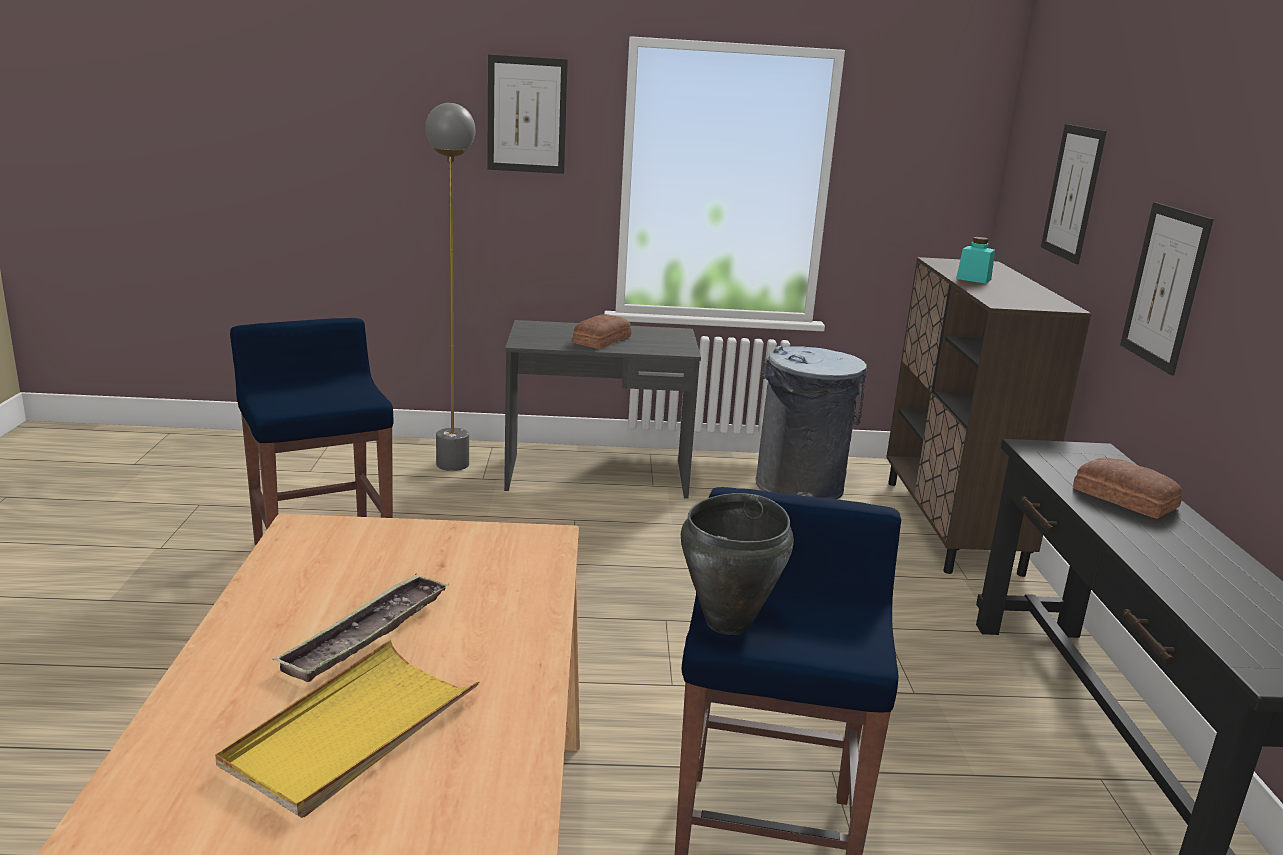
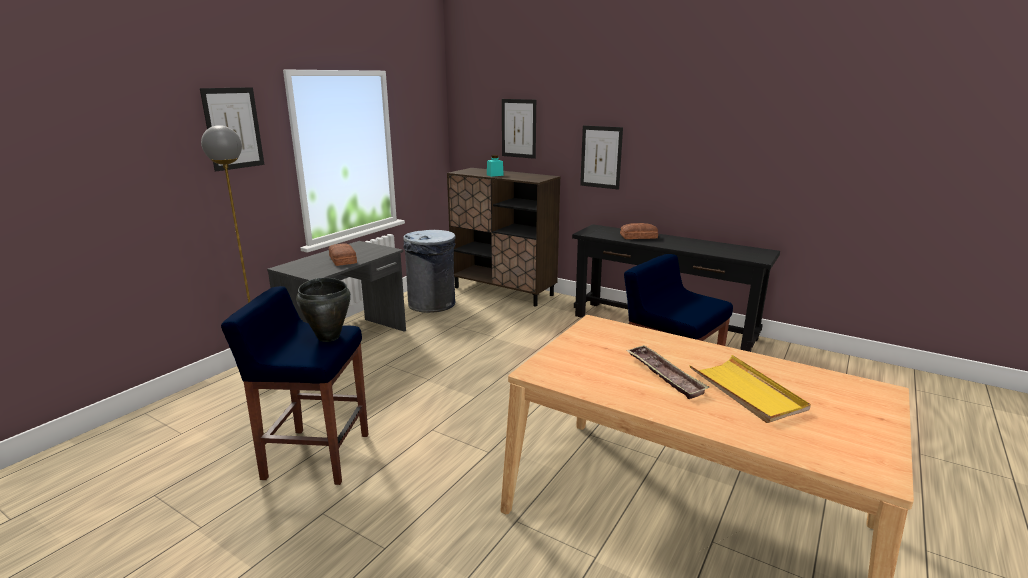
camera: 55 degrees left, 0 degrees up
(729, 623) = (682, 313): black cooking pot -> black cooking pot (329, 337)

